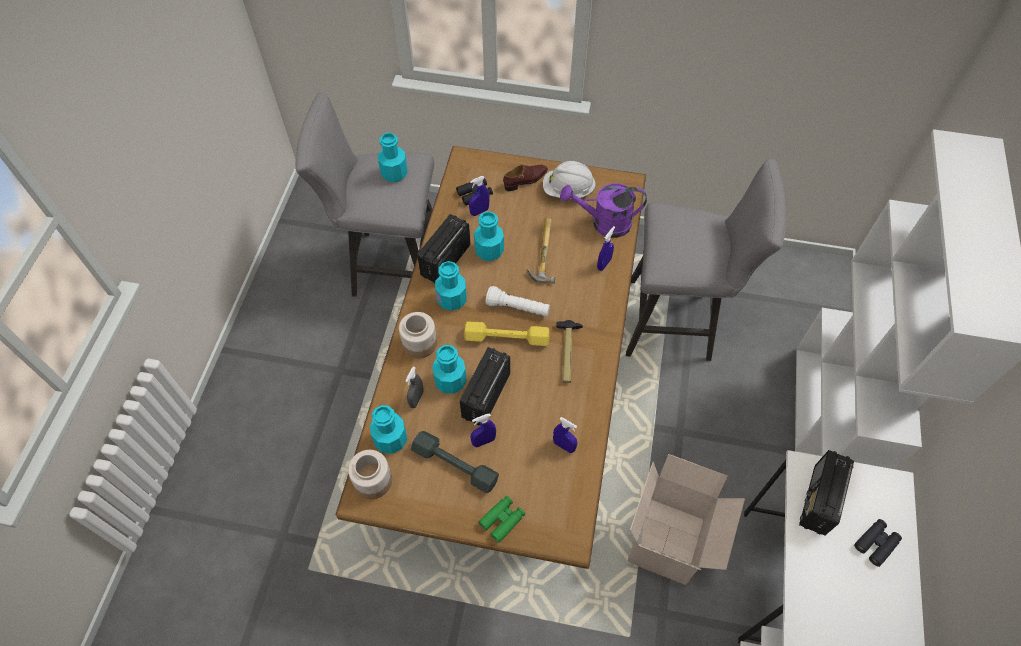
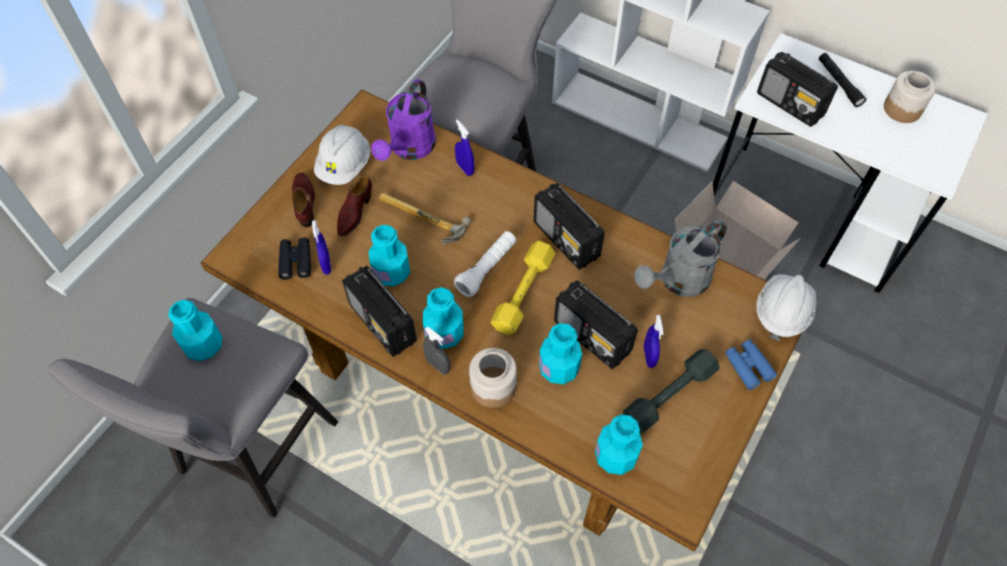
camera: 70 degrees left, 0 degrees up
(373, 480) = (664, 490): jar -> jar (902, 109)
(416, 399) = (570, 412): grey spray bottle -> grey spray bottle (438, 365)
(502, 520) = (748, 367): green binoculars -> blue binoculars
(530, 211) = (354, 212): none -> brown shoe
(564, 446) = (678, 281): blue spray bottle -> grey watering can
(567, 537) = (781, 312): none -> white hard hat
(568, 353) = (567, 240): hammer -> radio
(876, 543) = (839, 83): black binoculars -> black flashlight

